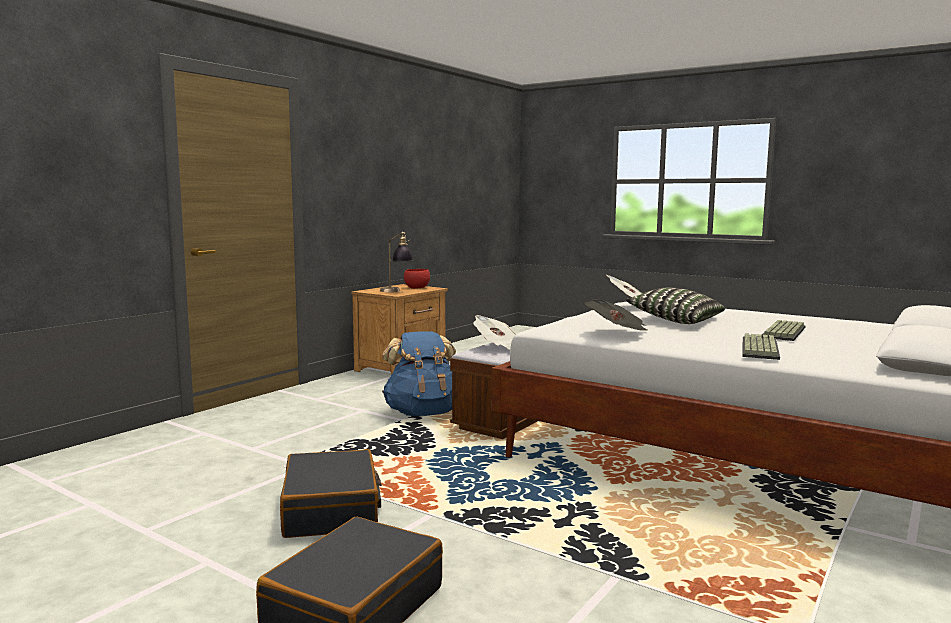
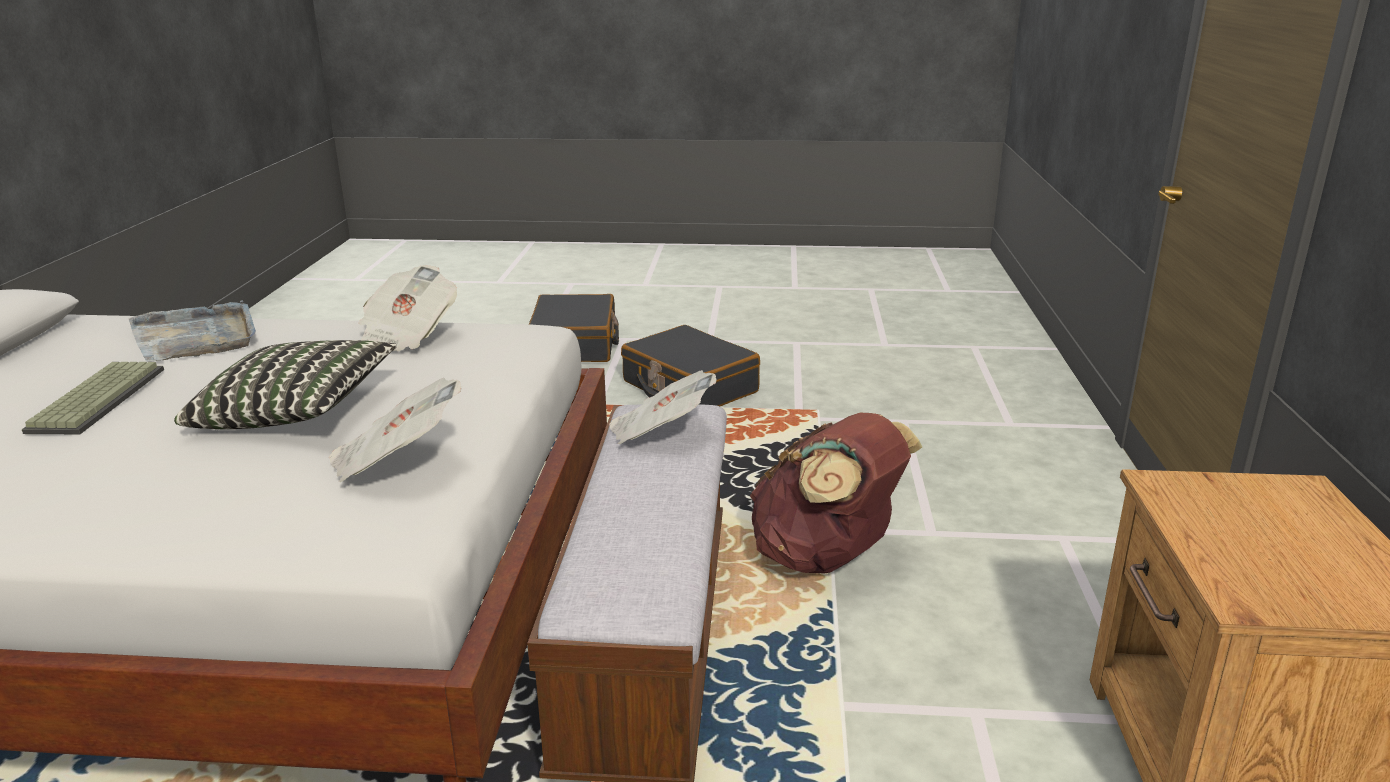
camera: 150 degrees right, 15 degrees up
(396, 291) = (1231, 512): table lamp -> none
(417, 288) = (1282, 577): red bowl -> none
(423, 413) = (826, 557): blue backpack -> brown backpack
(758, 348) = (196, 337): keyboard -> grey tray

